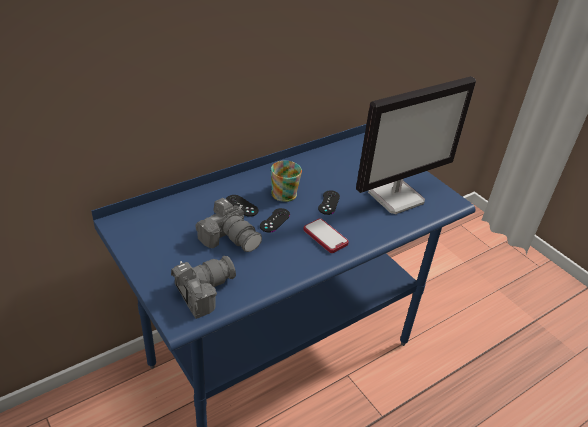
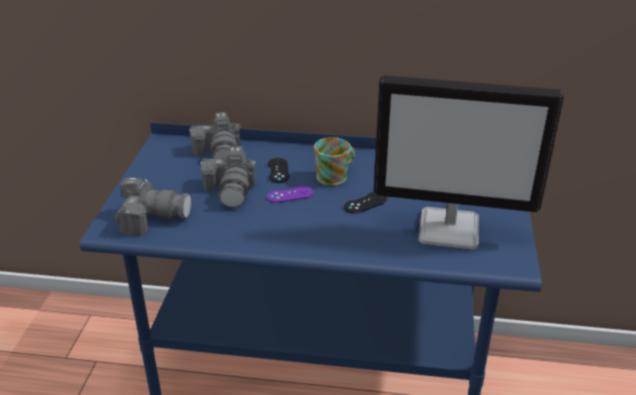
camera: 45 degrees right, 5 degrees down
(179, 212) = (220, 153): none -> camera
(275, 220) = (290, 194): black game controller -> purple game controller
(325, 237) = (317, 229): phone -> none

